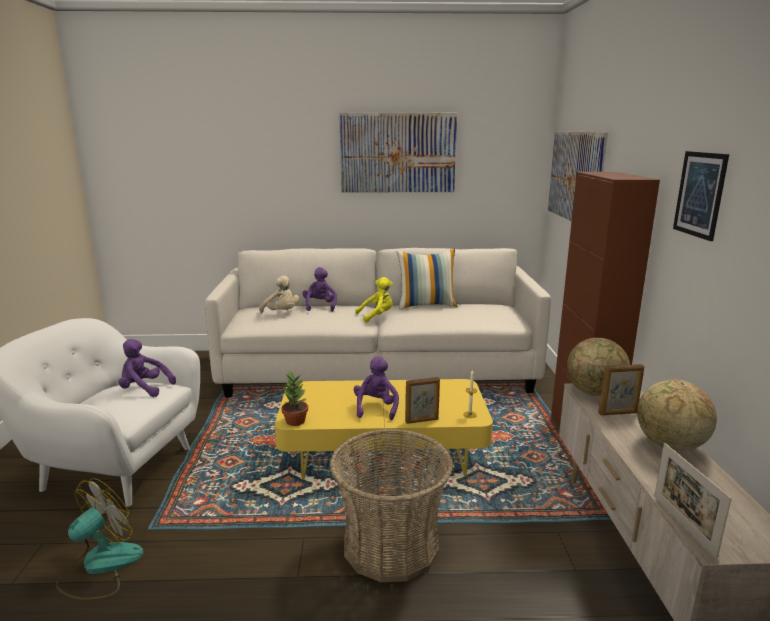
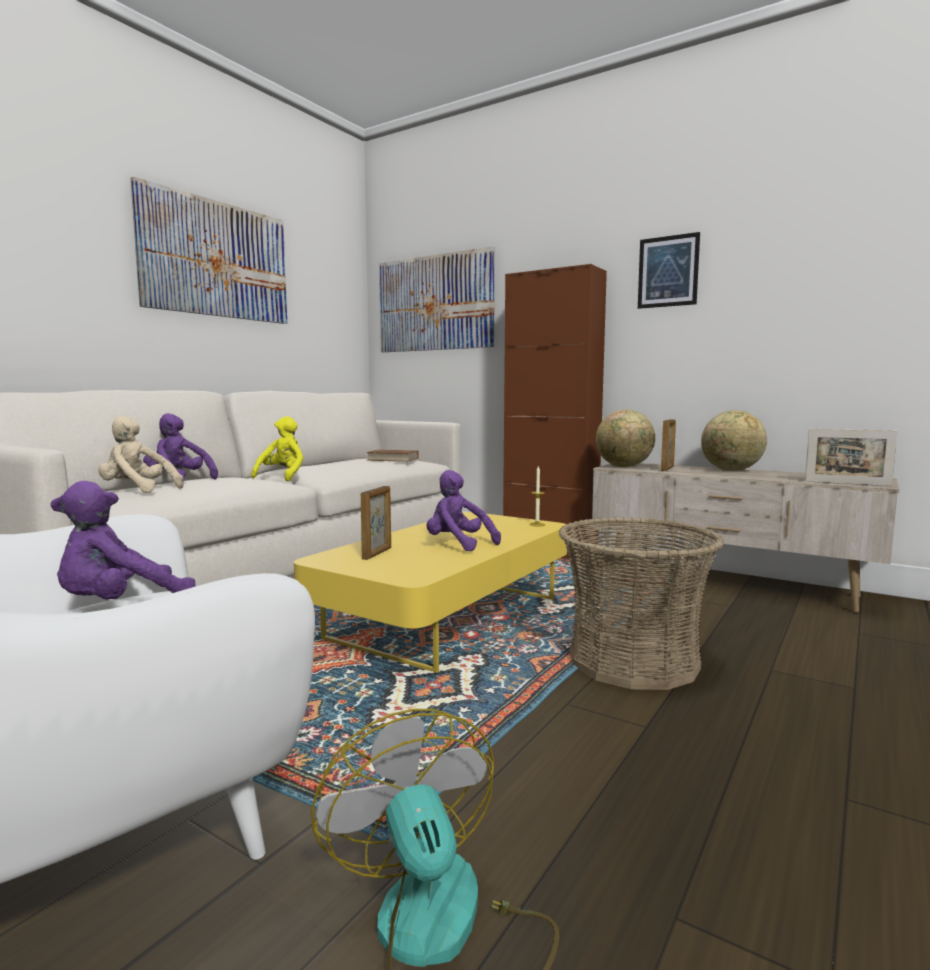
camera: 55 degrees left, 10 degrees down
(282, 313) = (137, 490): beige plush toy -> beige plush toy turned 150 degrees counterclockwise
(295, 421) = (416, 576): potted plant -> none
(422, 421) = (520, 537): picture frame -> picture frame (377, 553)
(426, 305) = (312, 464): pillow -> none
(480, 315) = (392, 459): none -> brown book

